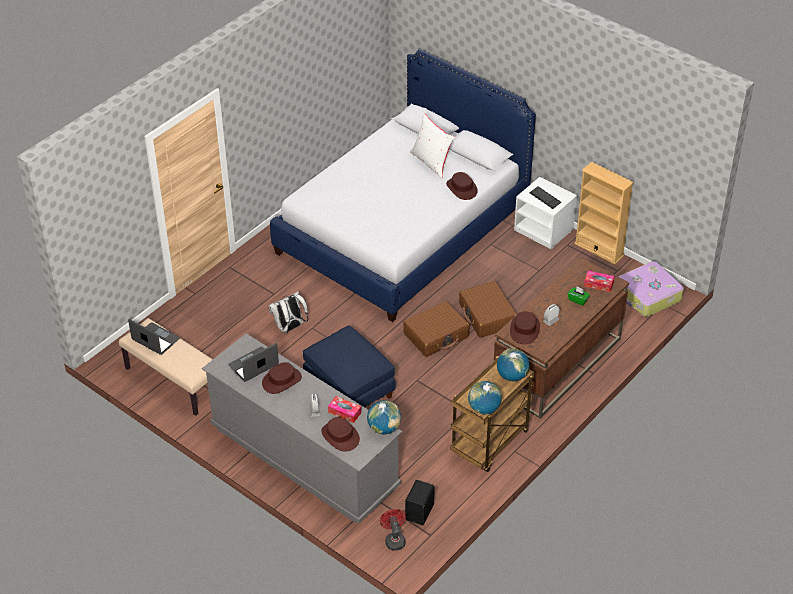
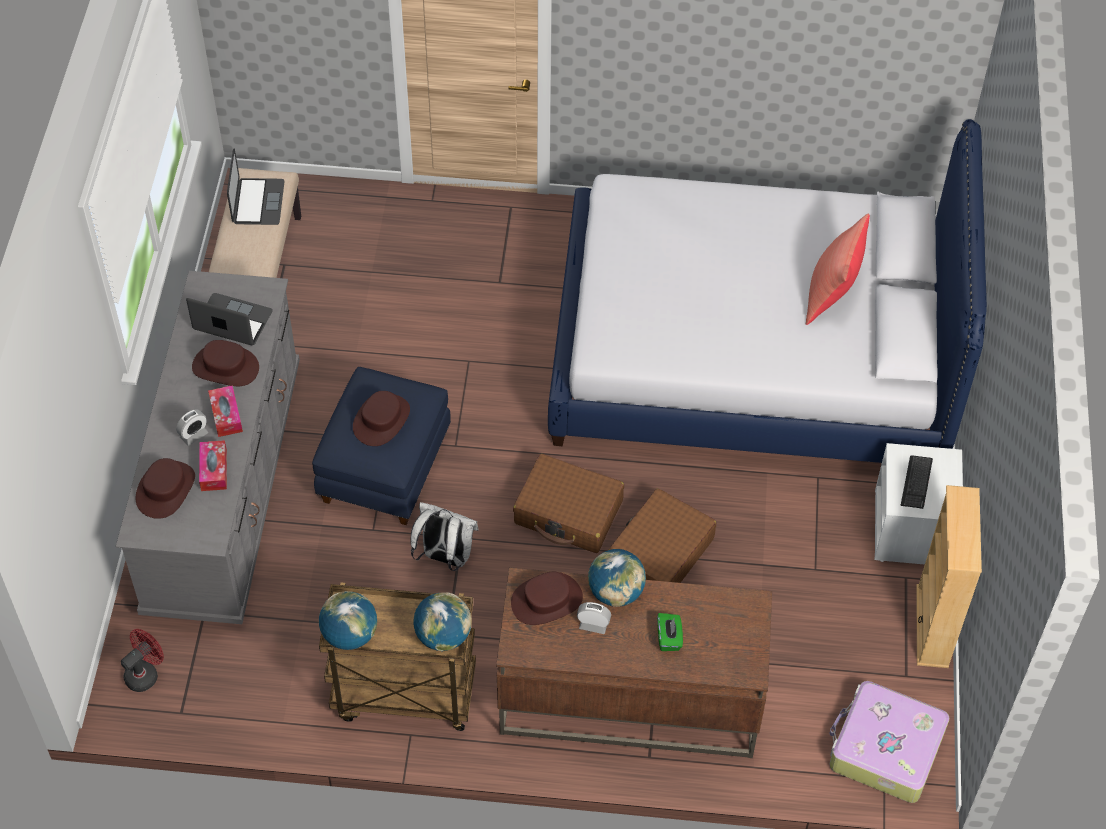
camera: 55 degrees right, 10 degrees up
(290, 327) = (449, 336): white backpack -> white backpack (444, 557)
(384, 428) = (214, 532): globe -> globe (615, 592)
(420, 512) = (214, 678): black speaker -> none
(431, 162) = (832, 294): white pillow -> red pillow
(462, 188) = (807, 361): brown hat -> brown hat (382, 420)
(598, 284) = (728, 649): tissue box -> tissue box (226, 415)

